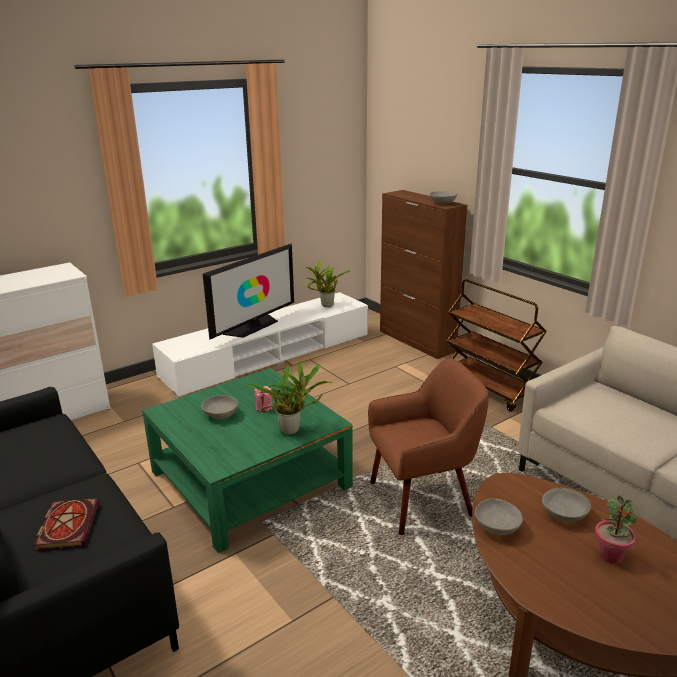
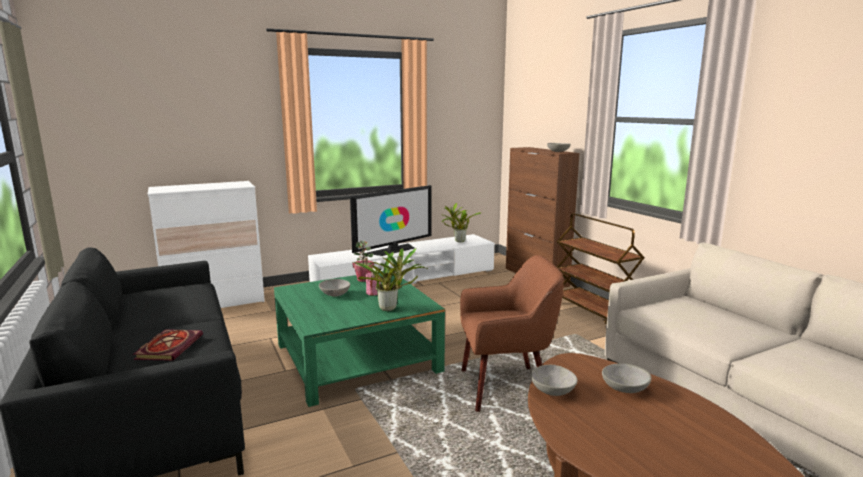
camera: 10 degrees right, 10 degrees down
(610, 555) = (665, 424): potted plant -> potted plant (364, 279)

